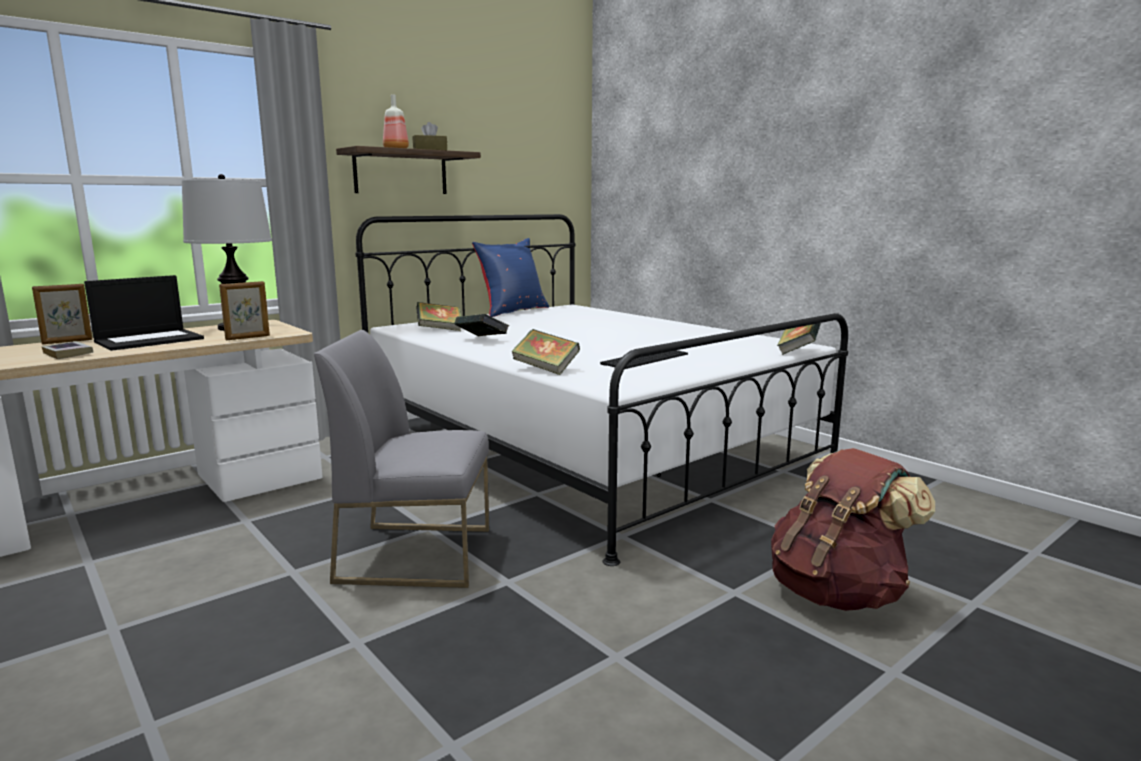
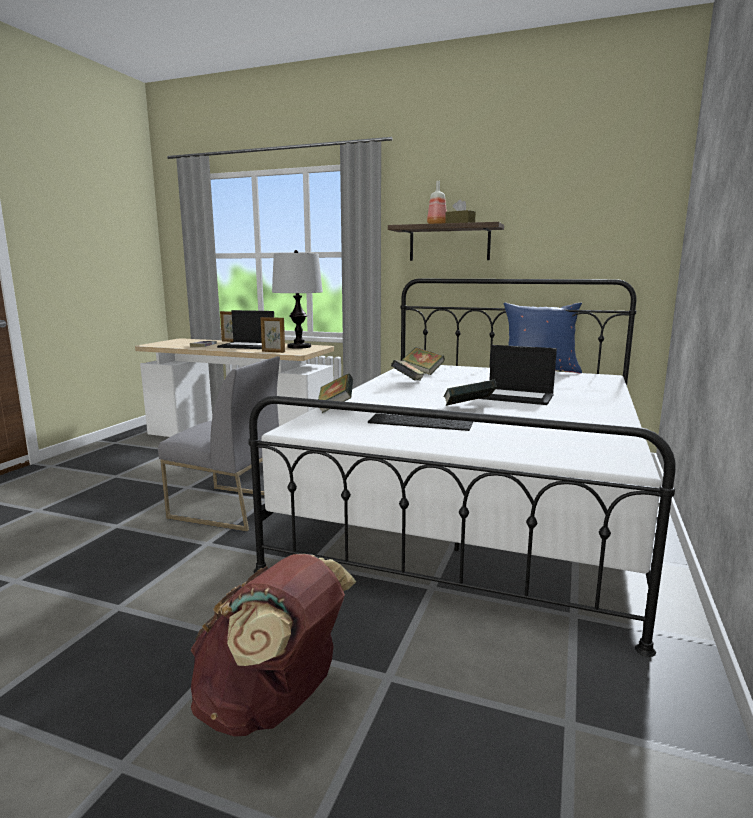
camera: 60 degrees right, 0 degrees up
(417, 554) = (228, 508): grey chair -> grey chair turned 135 degrees clockwise
(599, 330) = (517, 396): none -> laptop
(797, 351) = (578, 465): book -> book (468, 408)

